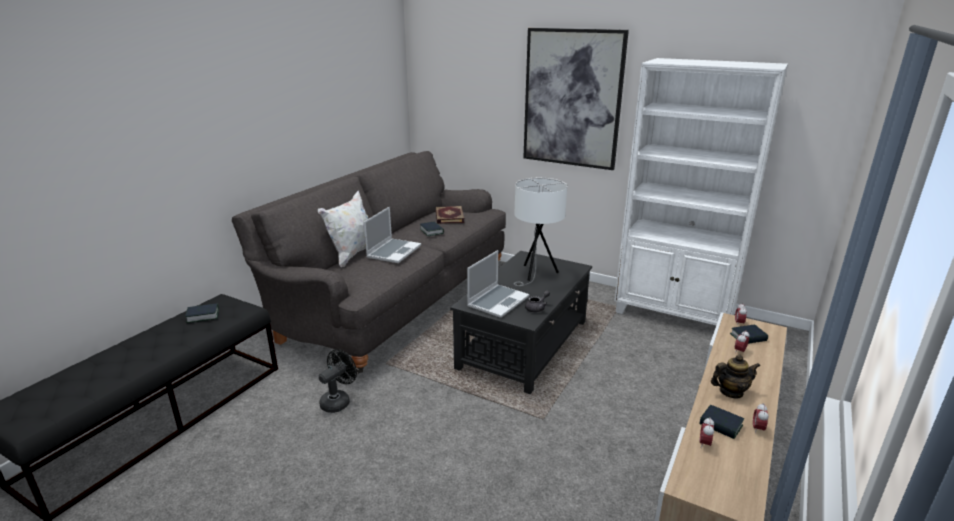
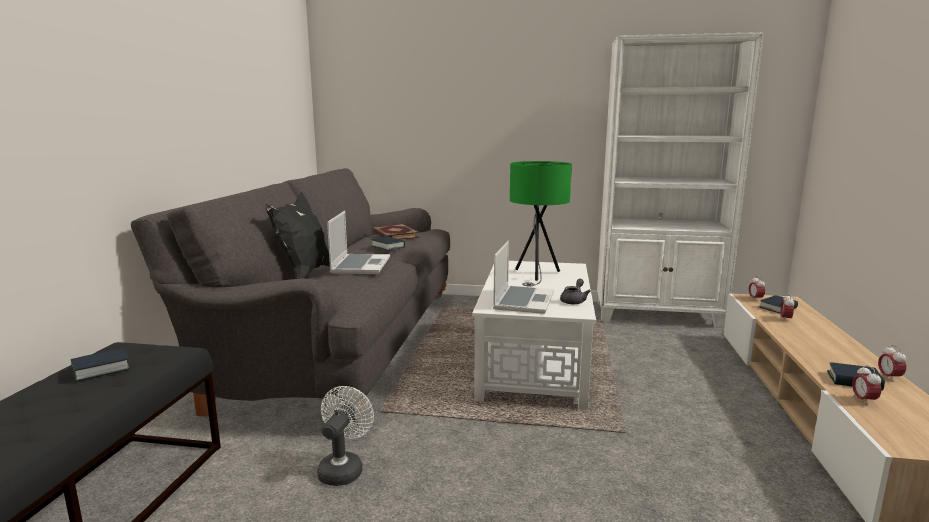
camera: 20 degrees left, 10 degrees down
(338, 401) = (343, 468): black fan -> white fan
(352, 255) = (304, 275): white pillow -> black pillow
(524, 344) = (535, 363): black coffee table -> white coffee table
(535, 274) = (536, 275): white table lamp -> green table lamp
(572, 99) = (520, 95): picture -> none
(731, 392) = (823, 352): teapot -> none

